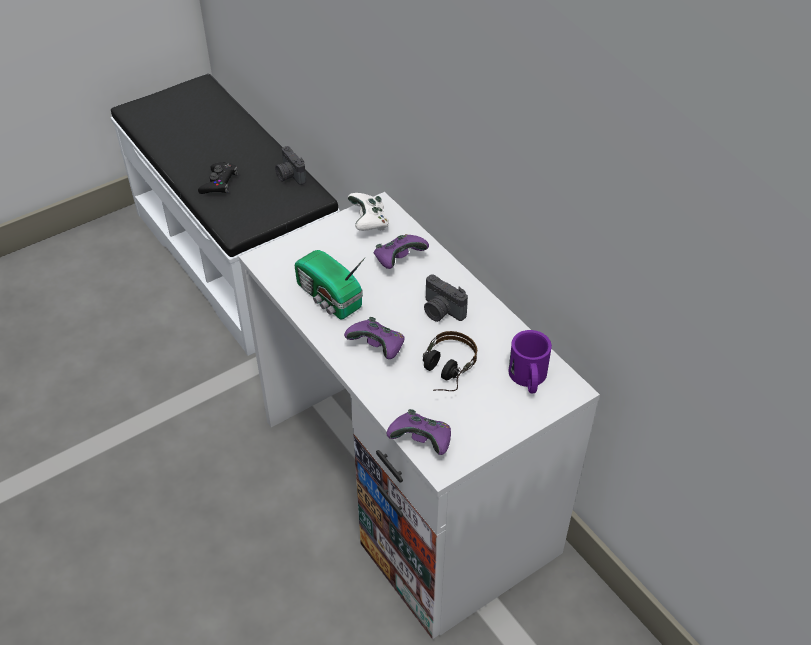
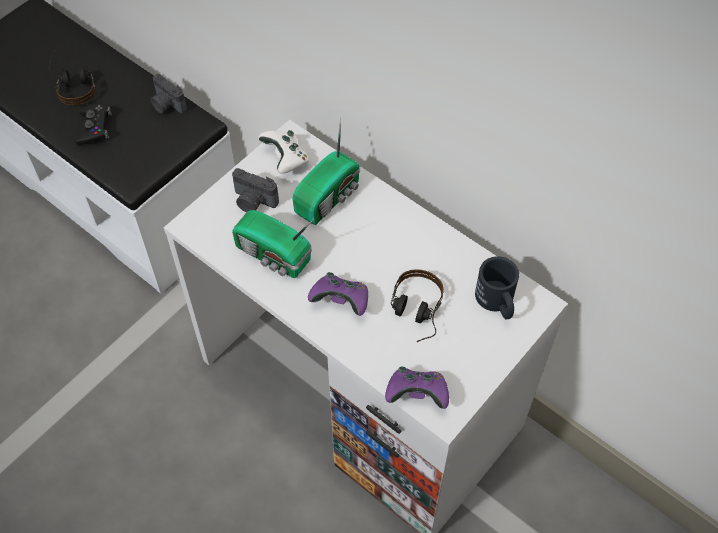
camera: 15 degrees left, 10 degrees up
(214, 146) = (74, 84): none -> headphones
(398, 260) = (330, 197): purple game controller -> radio
(441, 311) = (390, 246): camera -> camera (253, 202)
(528, 379) = (497, 302): purple mug -> black mug

